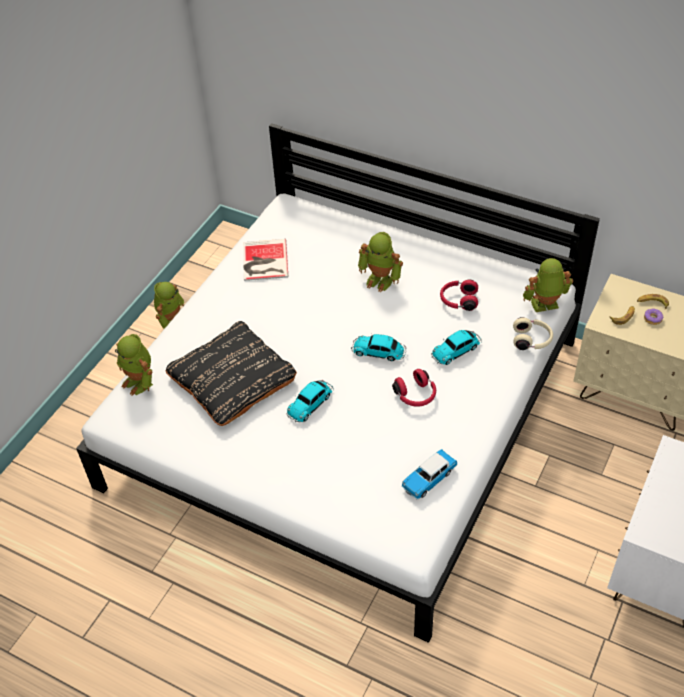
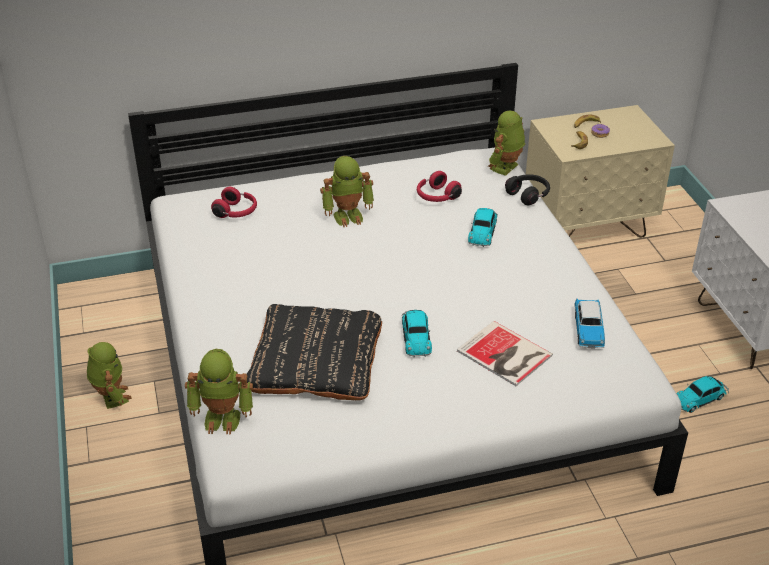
camera: 45 degrees left, 10 degrees down
(264, 261) = (216, 255): book -> book (505, 355)
(379, 352) = (422, 266): toy car -> toy car (700, 398)
(416, 395) = (495, 280): red headphones -> red headphones (236, 212)
(532, 340) = (528, 195): beige headphones -> black headphones

